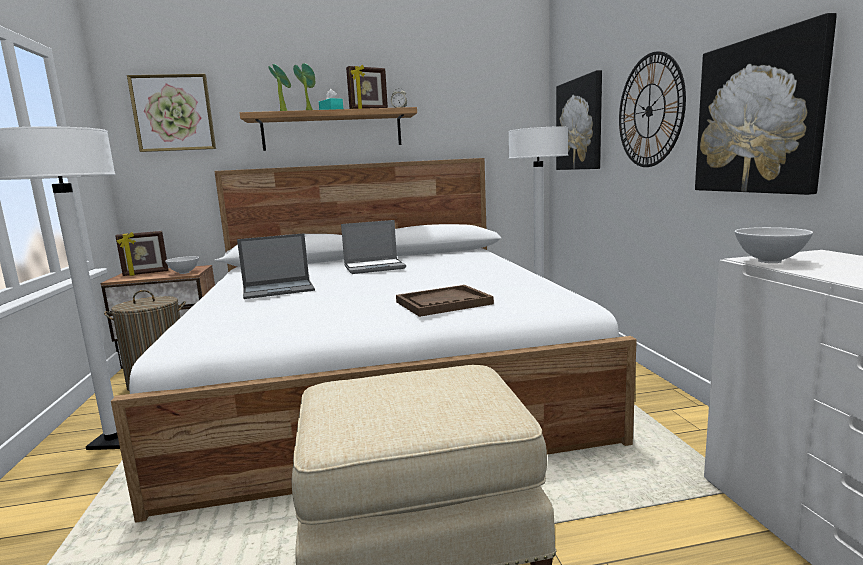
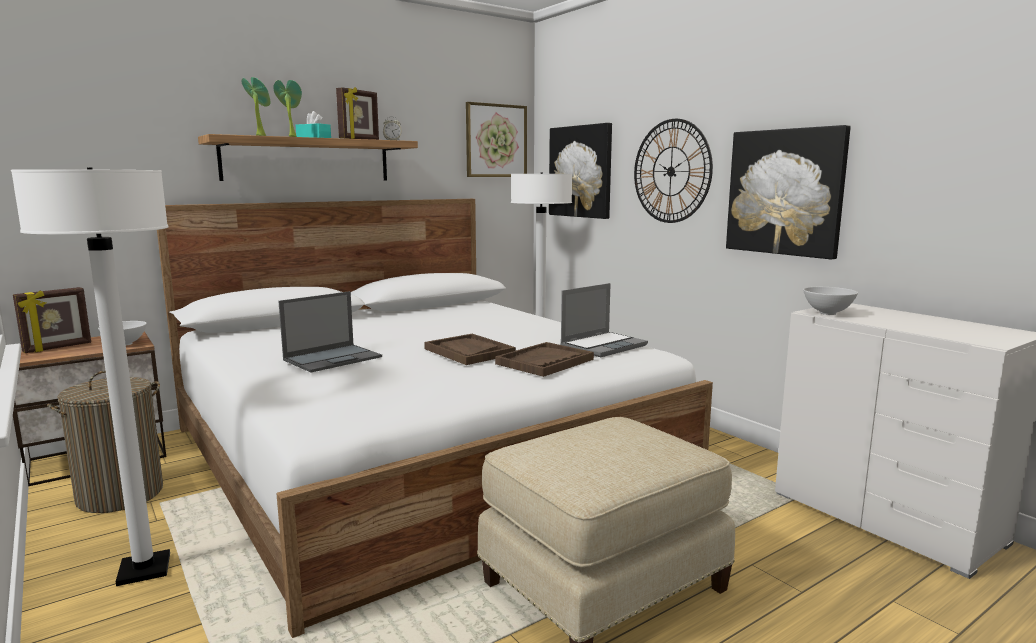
camera: 25 degrees left, 0 degrees up
(173, 113) = (92, 125): picture -> picture (496, 141)
(375, 267) = (399, 326): laptop -> laptop (603, 346)
(392, 290) = (469, 351): none -> brown tray

